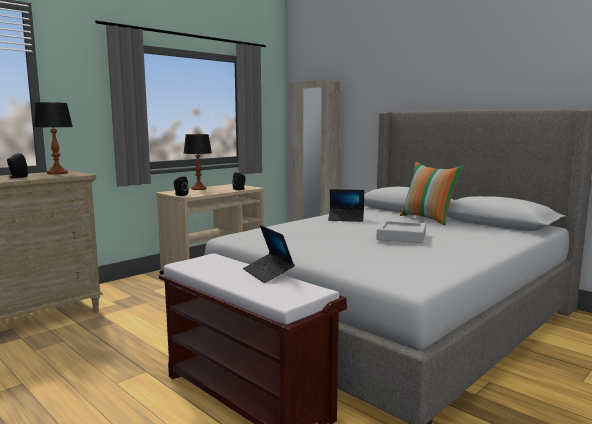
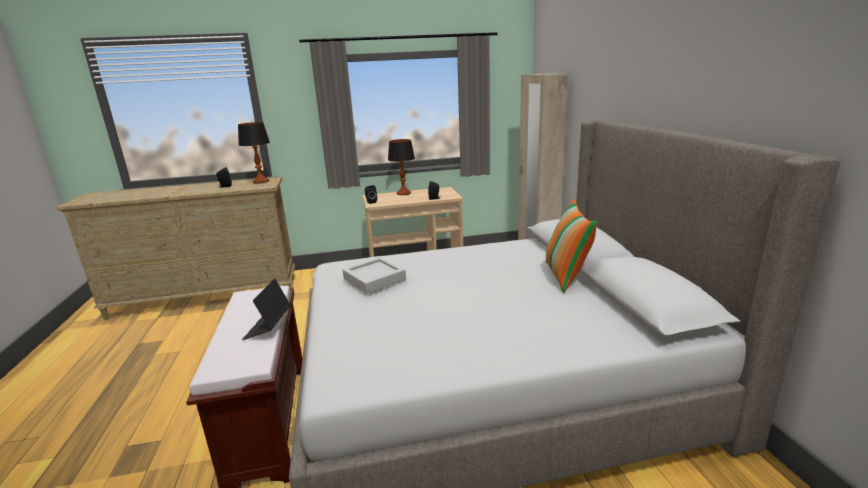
camera: 35 degrees right, 10 degrees up
(346, 219) = (474, 258): laptop -> none
(401, 236) = (469, 303): grey tray -> grey tray (374, 279)

